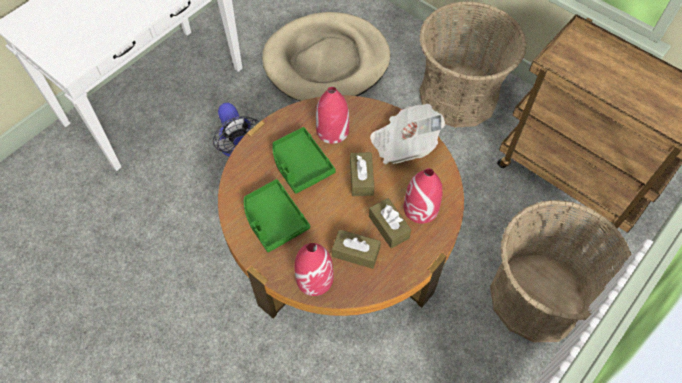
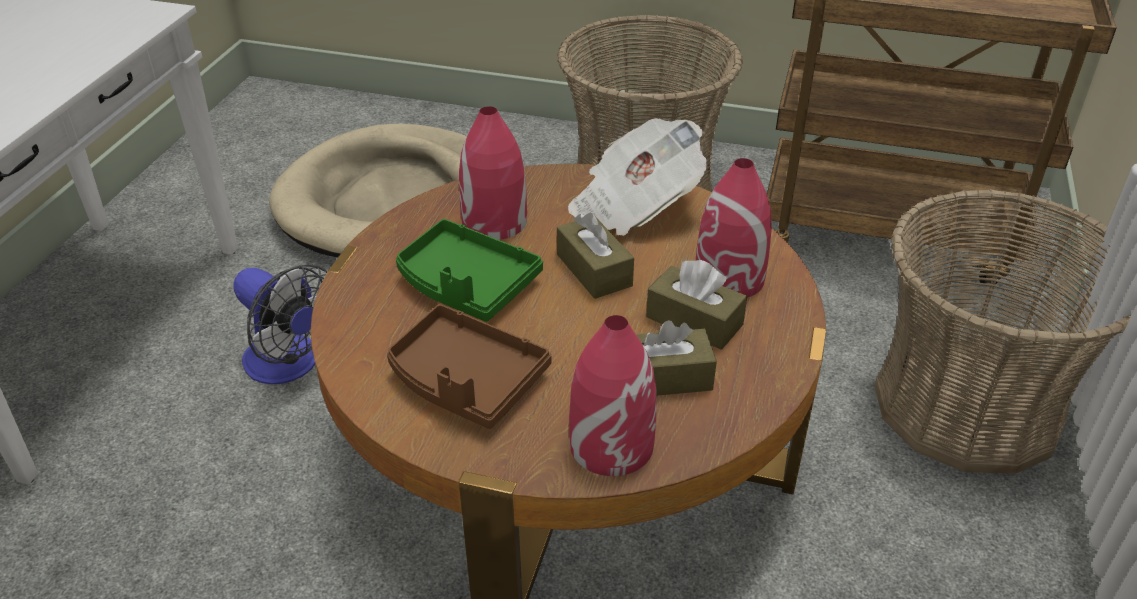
camera: 25 degrees left, 20 degrees down
(273, 220) = (466, 381): green tray -> brown tray

